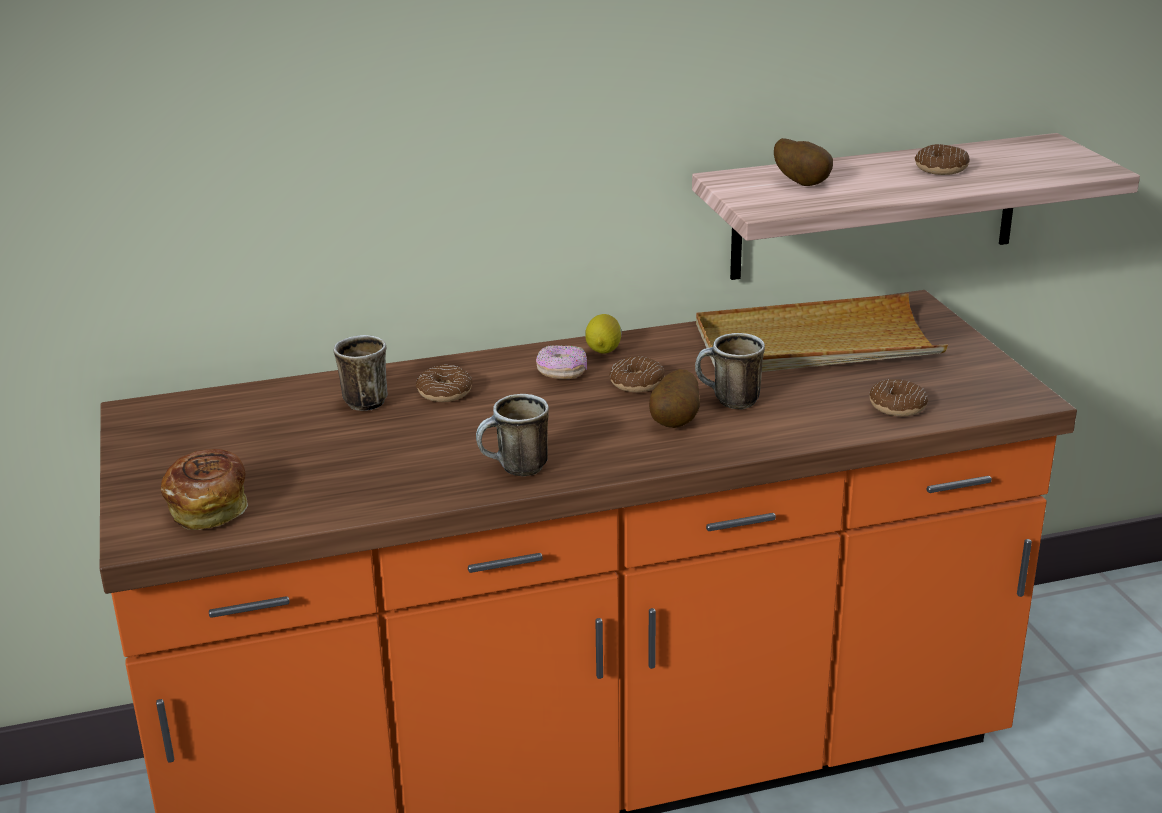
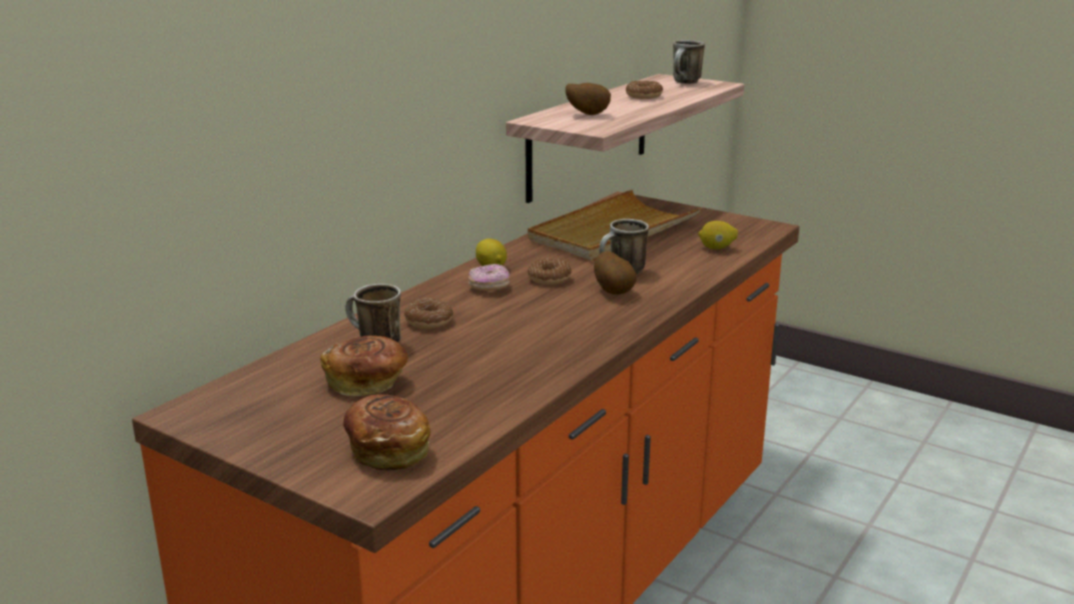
camera: 40 degrees left, 5 degrees down
(295, 438) = (367, 383): none -> bread
(515, 470) = (568, 348): mug -> mug (685, 83)
(897, 406) = (716, 248): donut -> lemon

